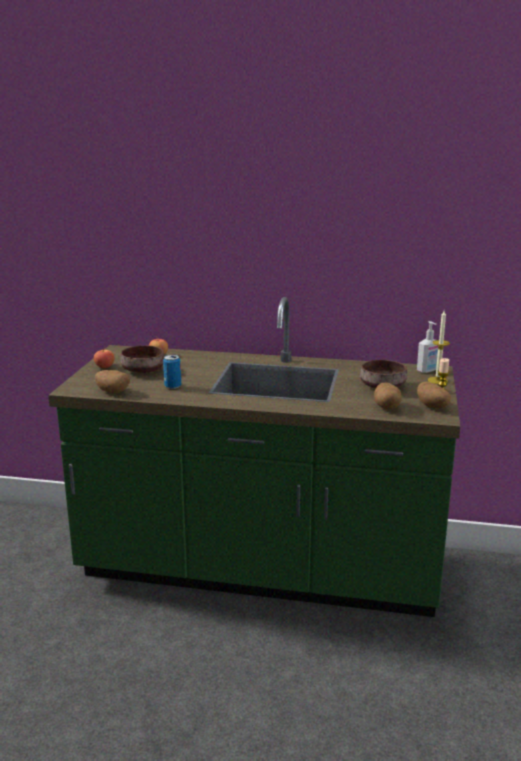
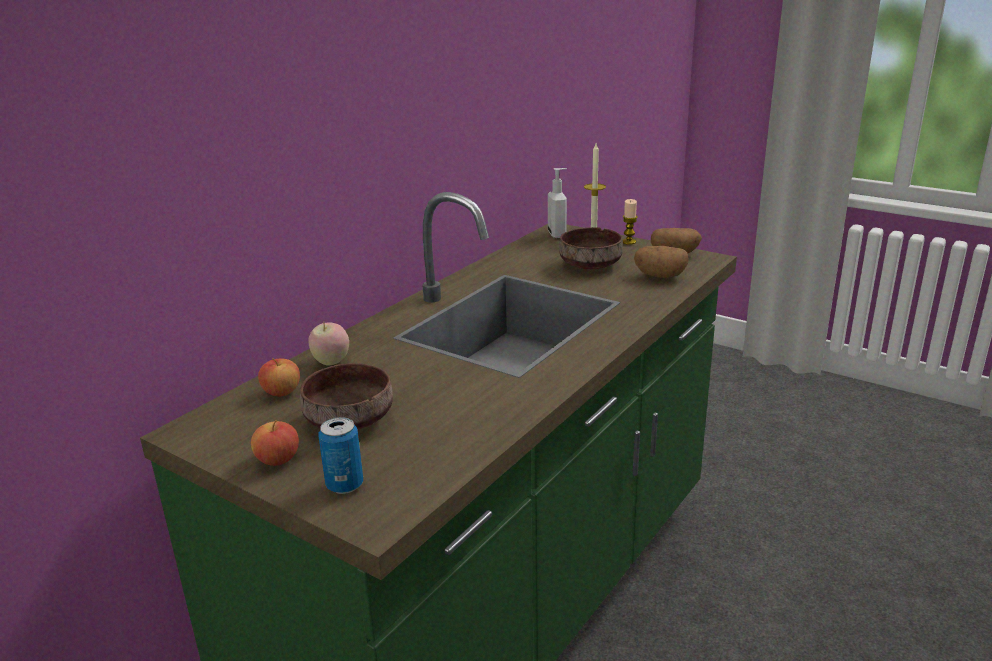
camera: 65 degrees left, 5 degrees up
(112, 391) = (434, 468): potato -> none
(172, 386) = (462, 402): can -> can (344, 485)
(193, 356) = (331, 362): none -> apple

